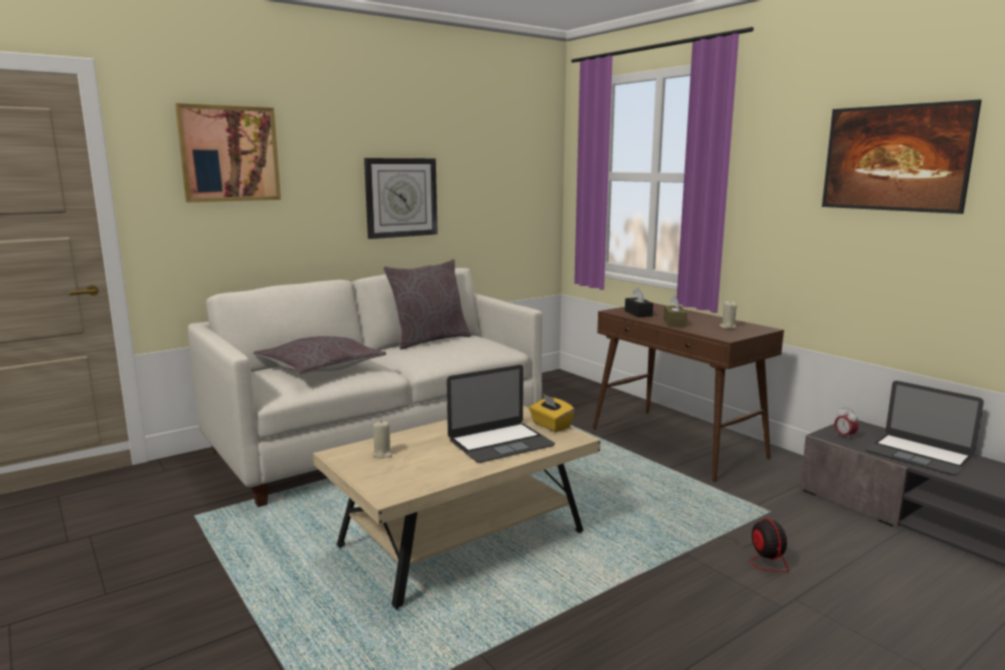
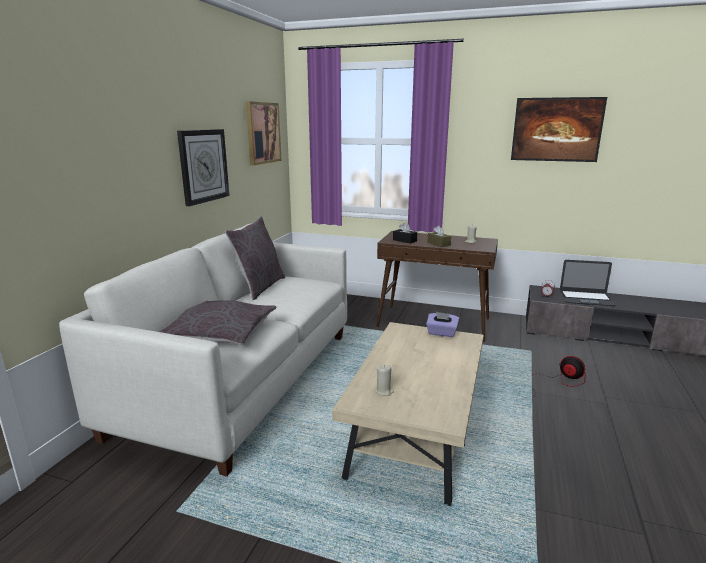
camera: 35 degrees left, 5 degrees up
(229, 154) = (72, 130): picture -> picture (263, 133)
(500, 442) = (438, 355): laptop -> none
(551, 425) = (441, 333): yellow tissue box -> purple tissue box

